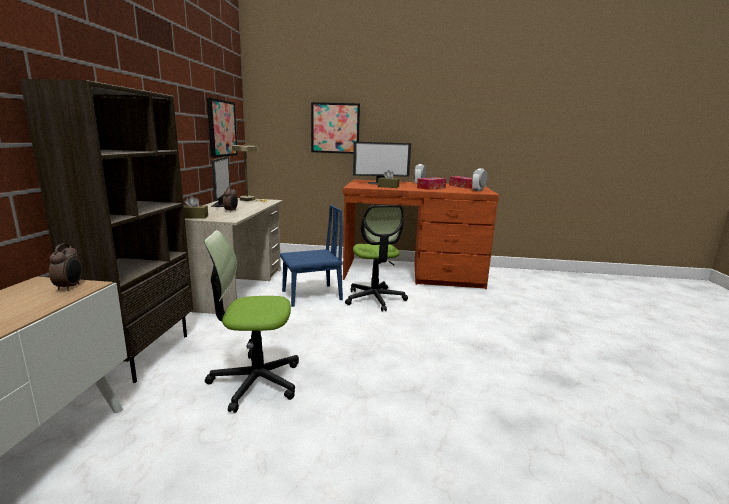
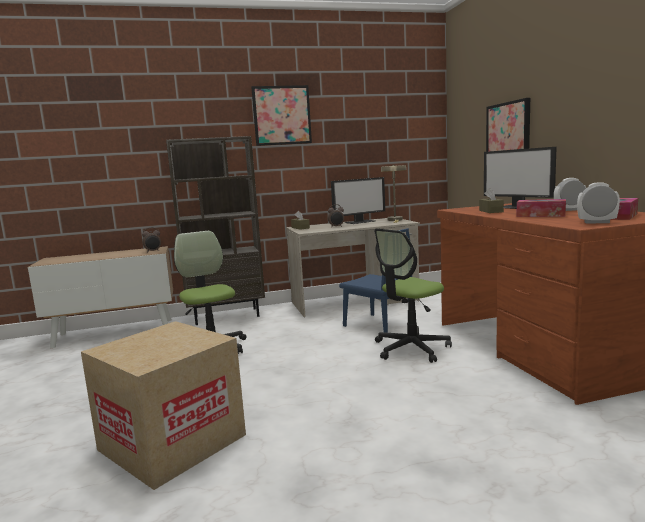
camera: 70 degrees right, 5 degrees down
(221, 128) = (392, 150): picture -> picture (281, 115)
(480, 433) = (172, 442): none -> cardboard box

